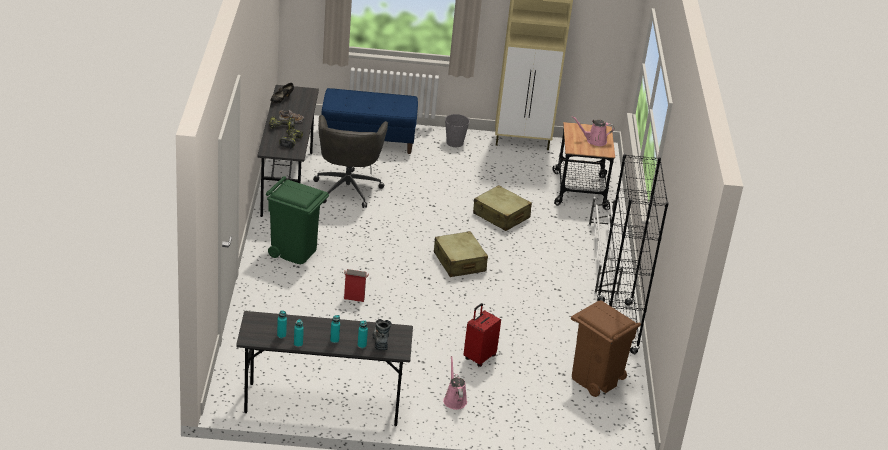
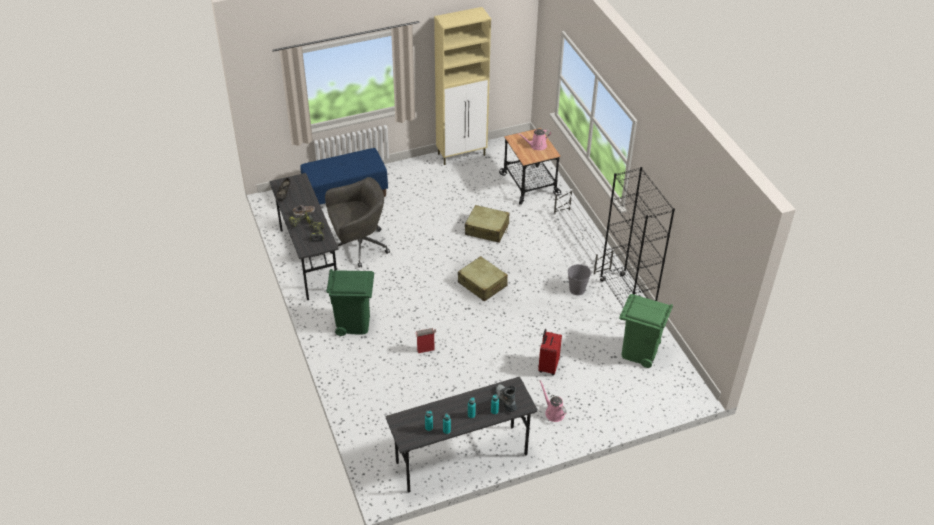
camera: 20 degrees left, 10 degrees up
(348, 188) = (358, 246): grey office chair -> grey office chair turned 90 degrees counterclockwise
(454, 142) = (412, 173): grey bucket -> grey bucket (577, 289)
(595, 379) = (639, 352): brown trash can -> green trash can

